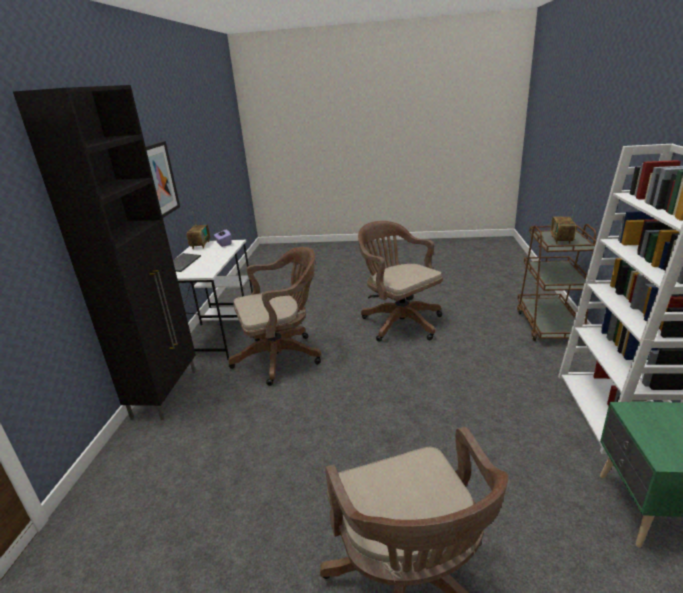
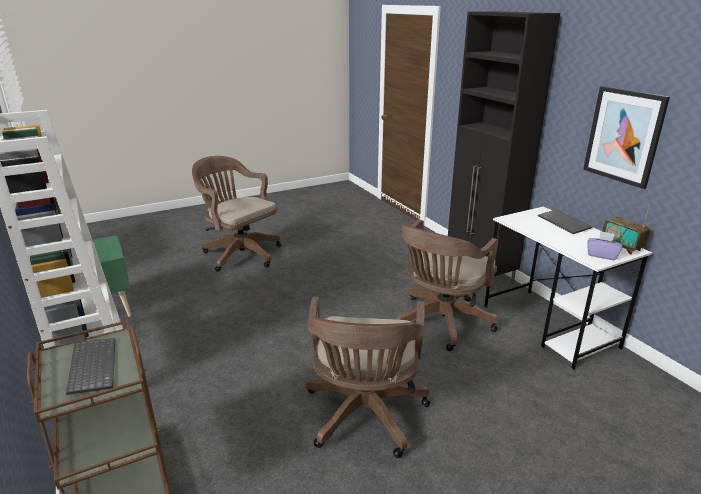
camera: 145 degrees right, 0 degrees up
(399, 322) = (364, 418): brown office chair -> brown office chair turned 75 degrees clockwise
(561, 240) = (91, 366): radio -> keyboard

